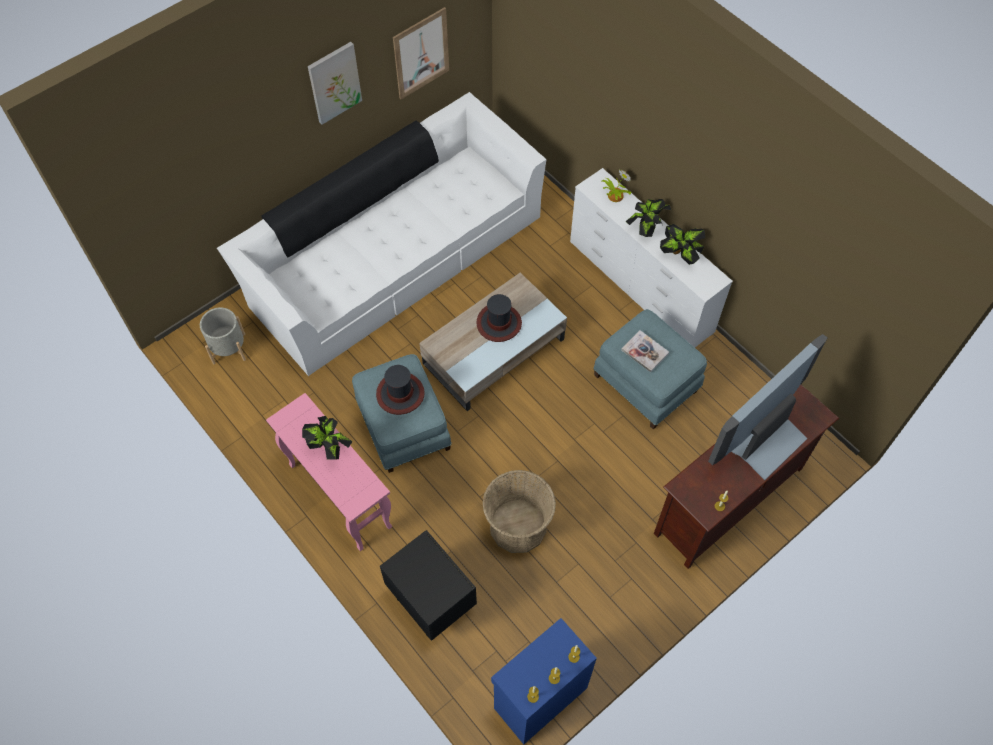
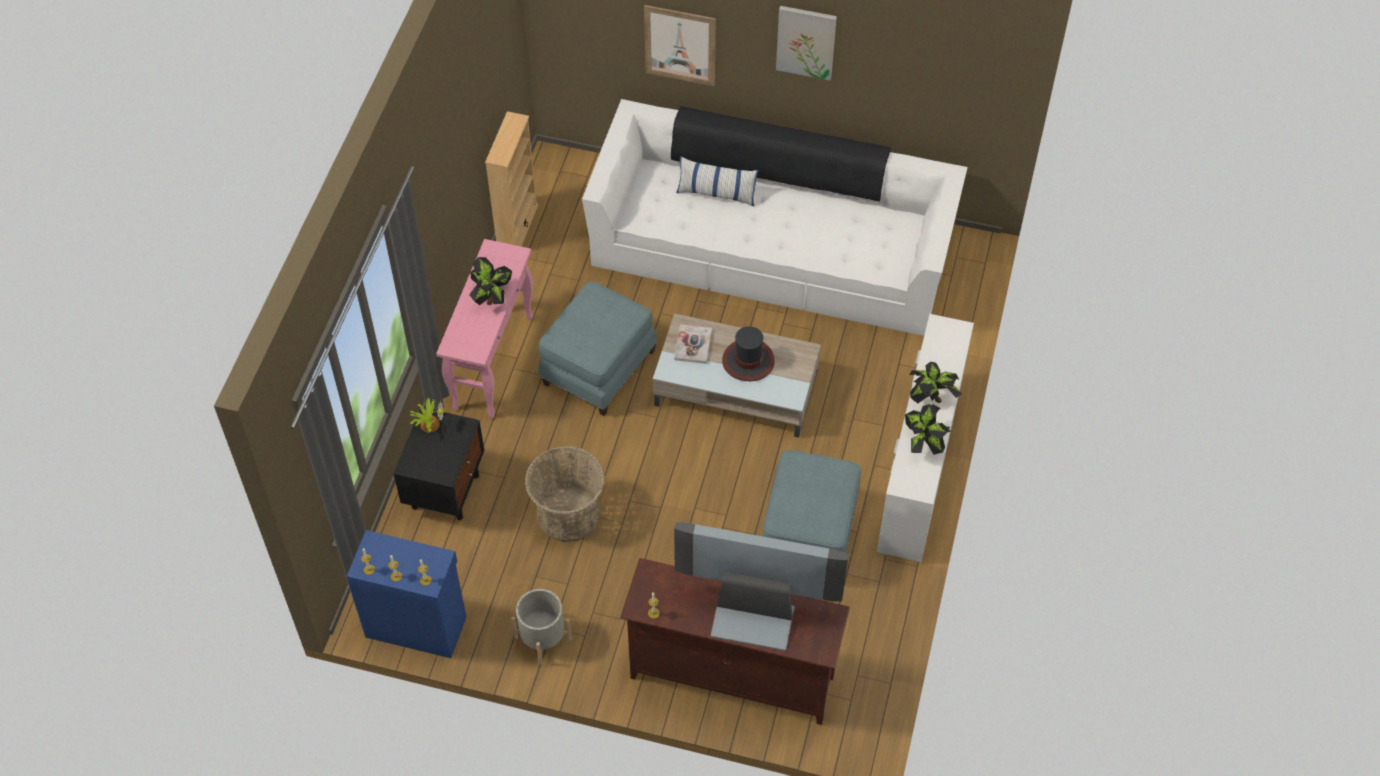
camera: 55 degrees right, 5 degrees down
(228, 403) = (517, 227): none -> beige bookcase
(229, 348) = (570, 192): grey planter -> grey planter (543, 638)
(342, 249) = (716, 193): none -> pillow
(400, 394) = (598, 324): hat -> none
(421, 53) = (920, 86): picture -> picture (680, 45)
(614, 196) = (947, 351): potted plant -> potted plant (429, 423)
(645, 352) = (803, 487): book -> book (693, 345)

